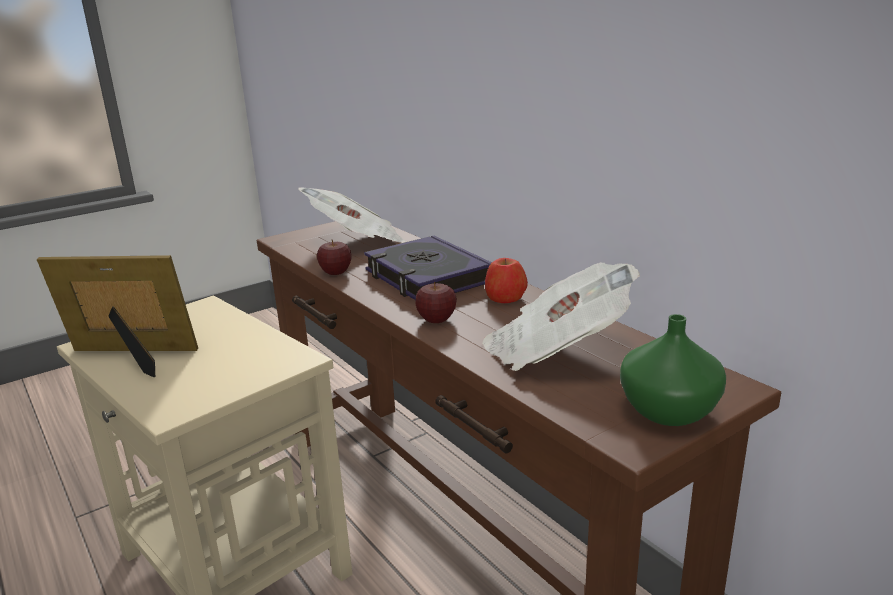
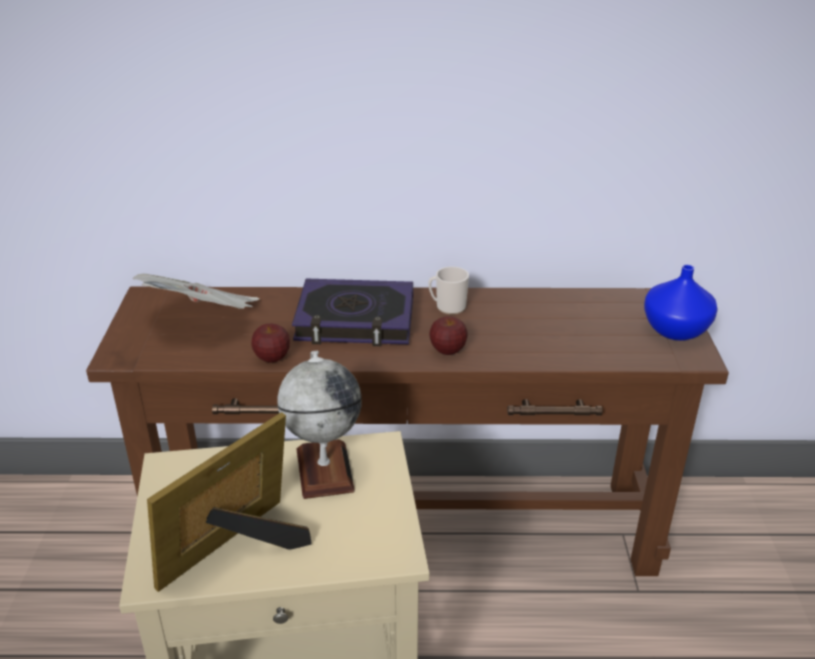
camera: 55 degrees left, 10 degrees up
(249, 350) = (324, 469): none -> globe
(505, 298) = (447, 307): apple -> mug
(555, 350) = (558, 327): newspaper -> none
(670, 412) = (677, 330): green vase -> blue vase

